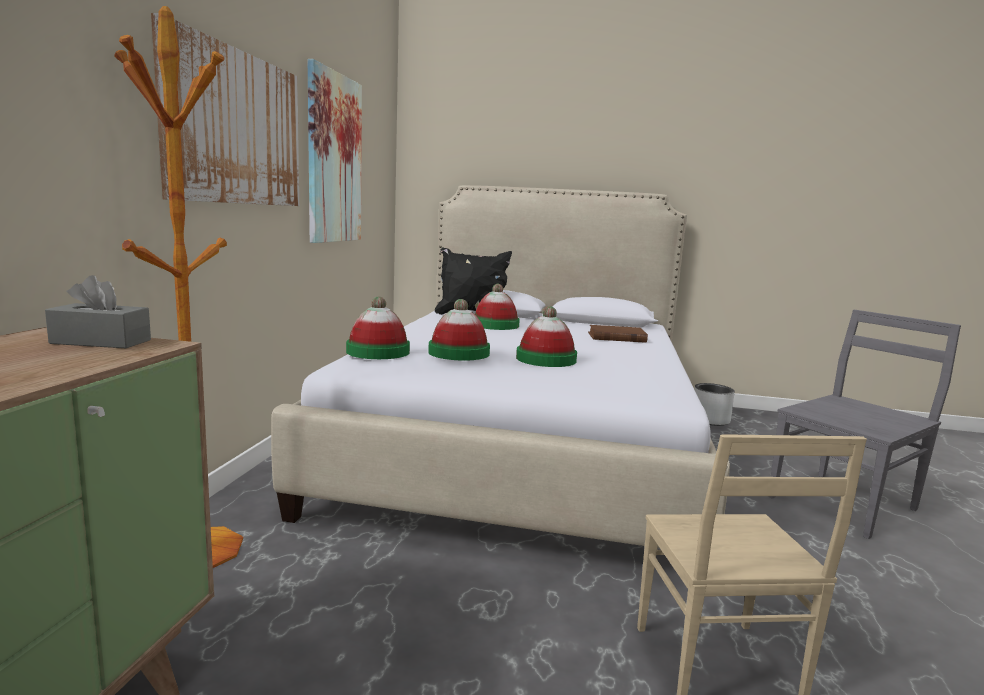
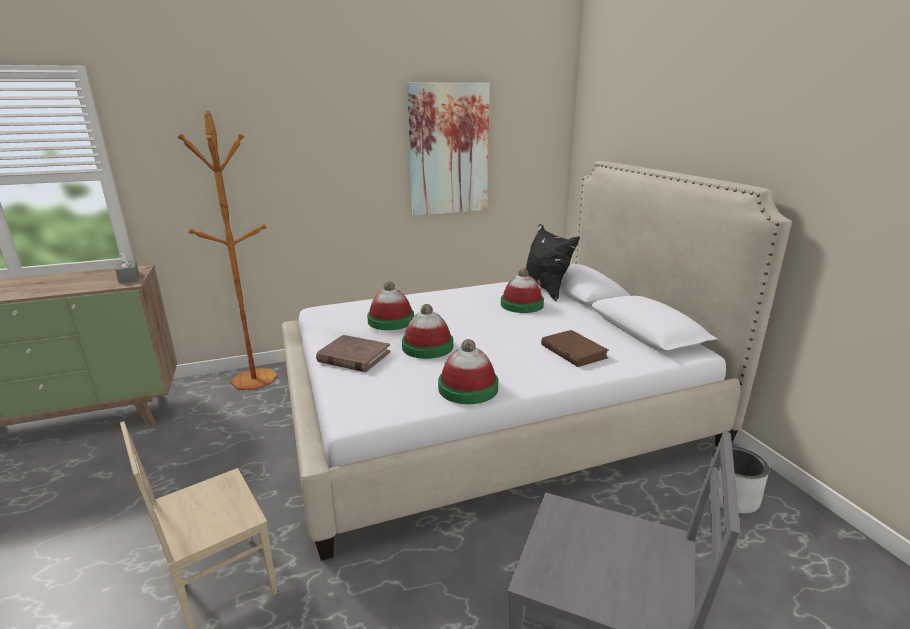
camera: 60 degrees right, 10 degrees up
(236, 128) = (320, 150): picture -> none
(378, 351) = (360, 304): hat -> hat (468, 388)
(531, 380) = (353, 357): none -> brown book

